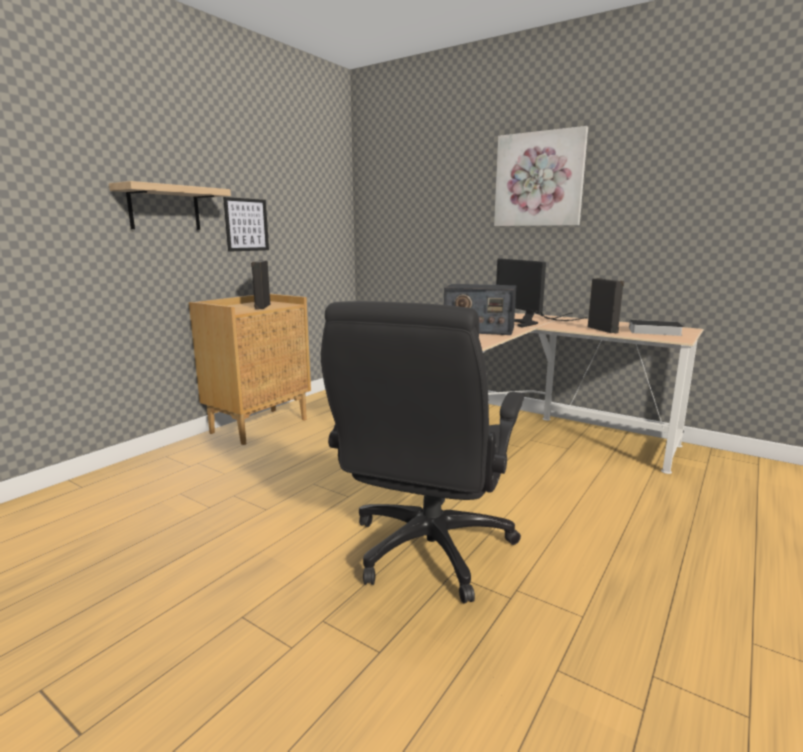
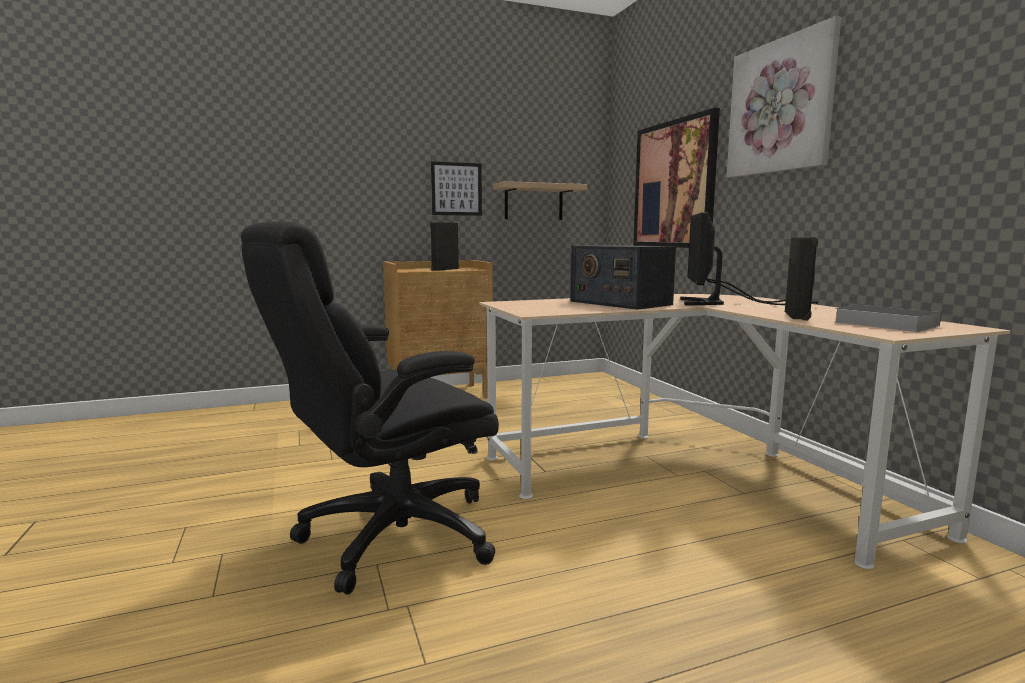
camera: 35 degrees right, 5 degrees down
(164, 208) = (366, 172): shelf -> shelf (533, 202)
(435, 226) = (674, 185): none -> picture

